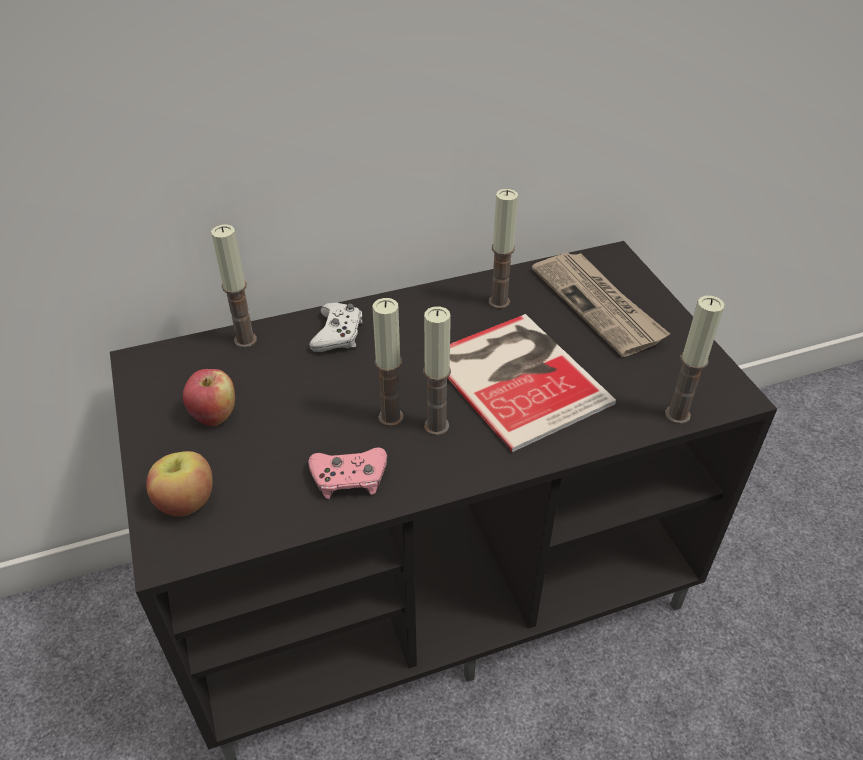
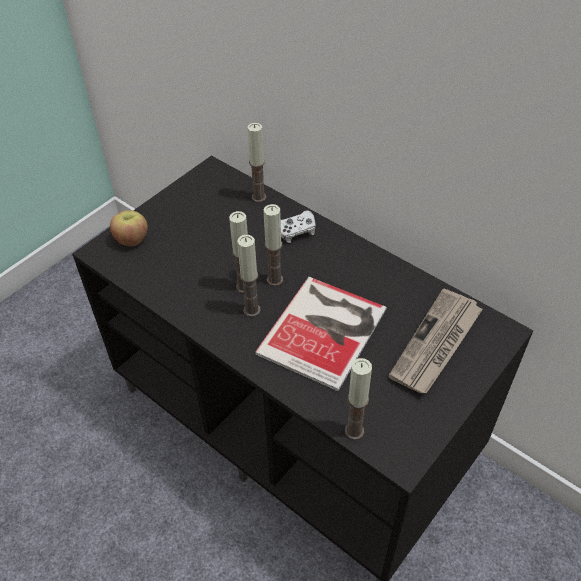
camera: 60 degrees right, 5 degrees up
(214, 415) = (194, 217): apple -> none
(349, 478) = (186, 292): pink game controller -> none
(499, 302) = (391, 289): candle -> candle (274, 279)

